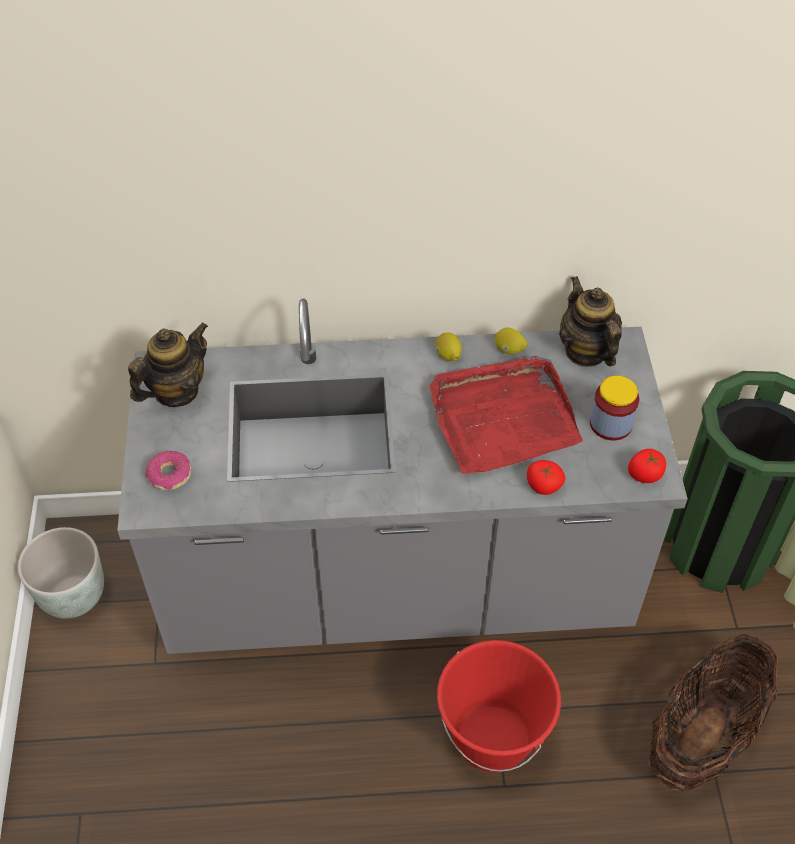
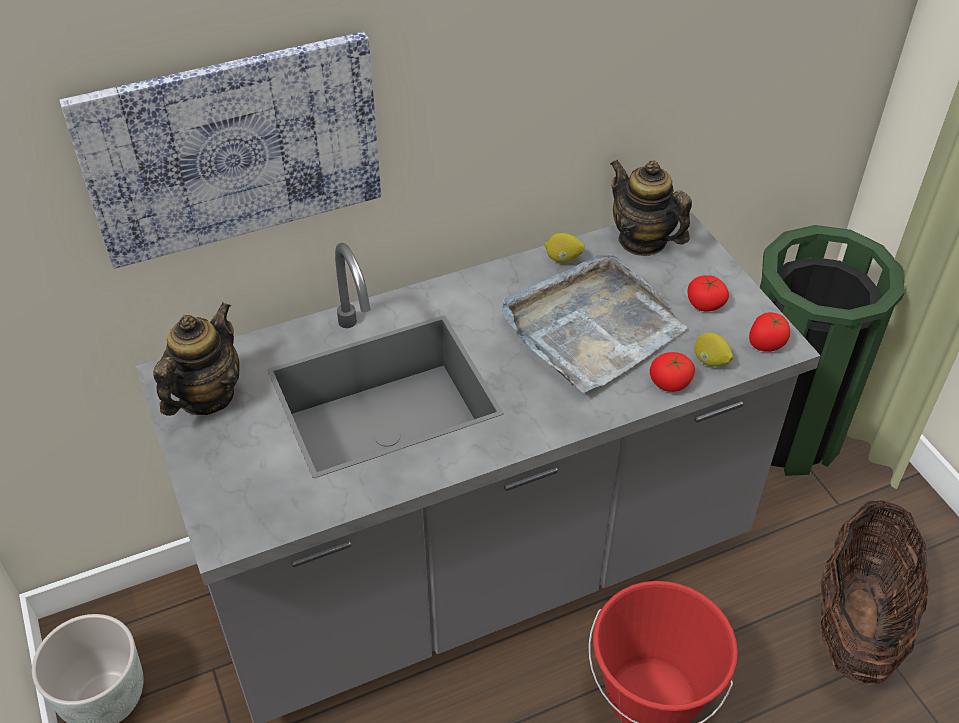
camera: 20 degrees left, 5 degrees down
(169, 475) = (239, 491): donut -> none
(228, 207) = (233, 148): none -> picture
(448, 356) = (501, 280): lemon -> lemon (710, 361)
(502, 418) = (591, 327): red tray -> grey tray
(610, 424) = (705, 304): jar -> tomato

